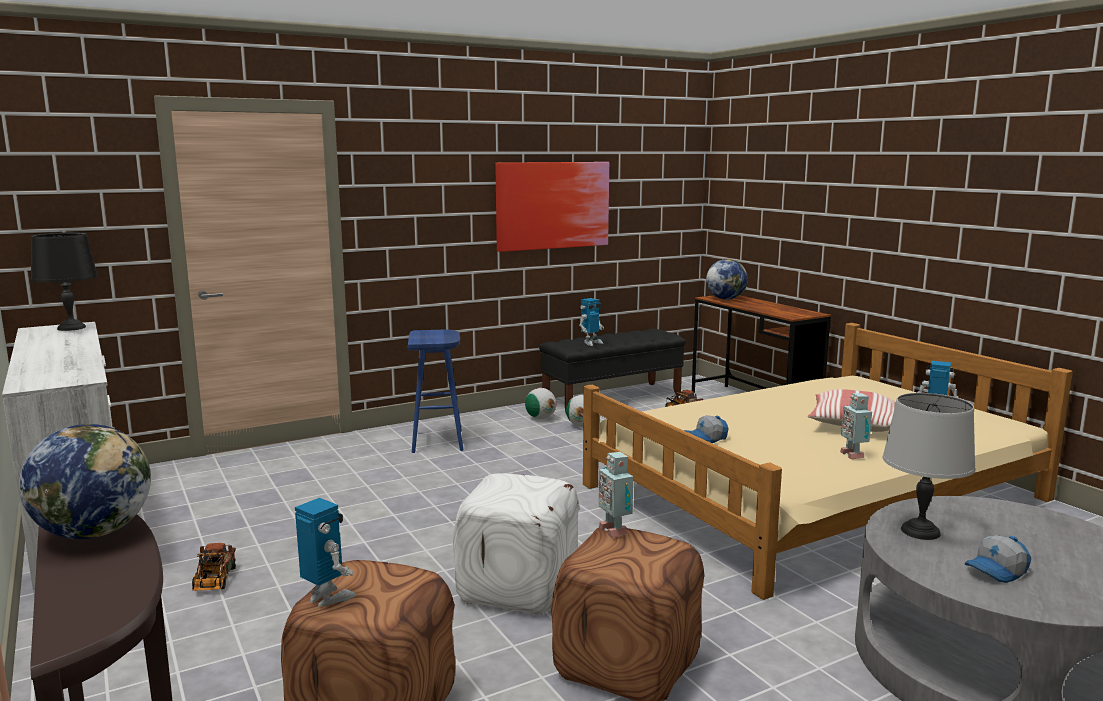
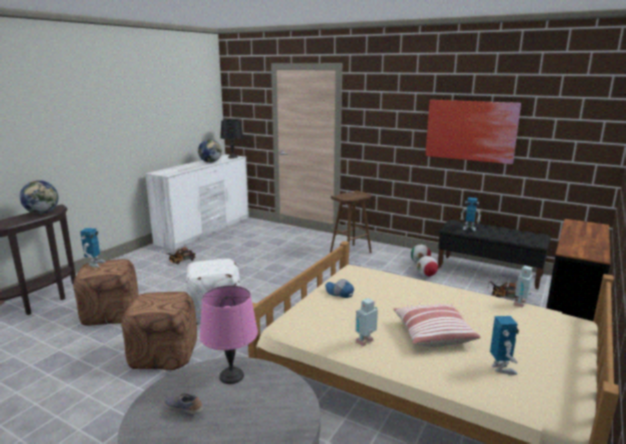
camera: 60 degrees right, 5 degrees up
(438, 442) = (350, 252): blue stool -> brown stool
(615, 530) = (179, 294): toy robot -> toy robot (521, 304)
(725, 299) = (580, 226): globe -> globe (210, 162)
(921, 531) = (231, 376): grey table lamp -> pink table lamp
(997, 571) = (183, 409): cap -> shoe

